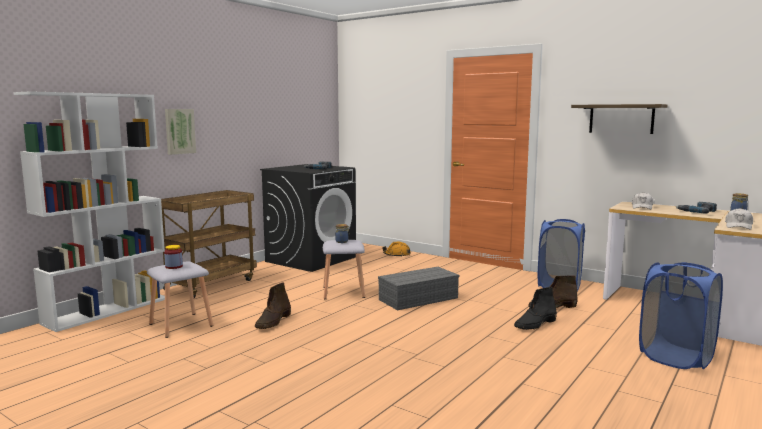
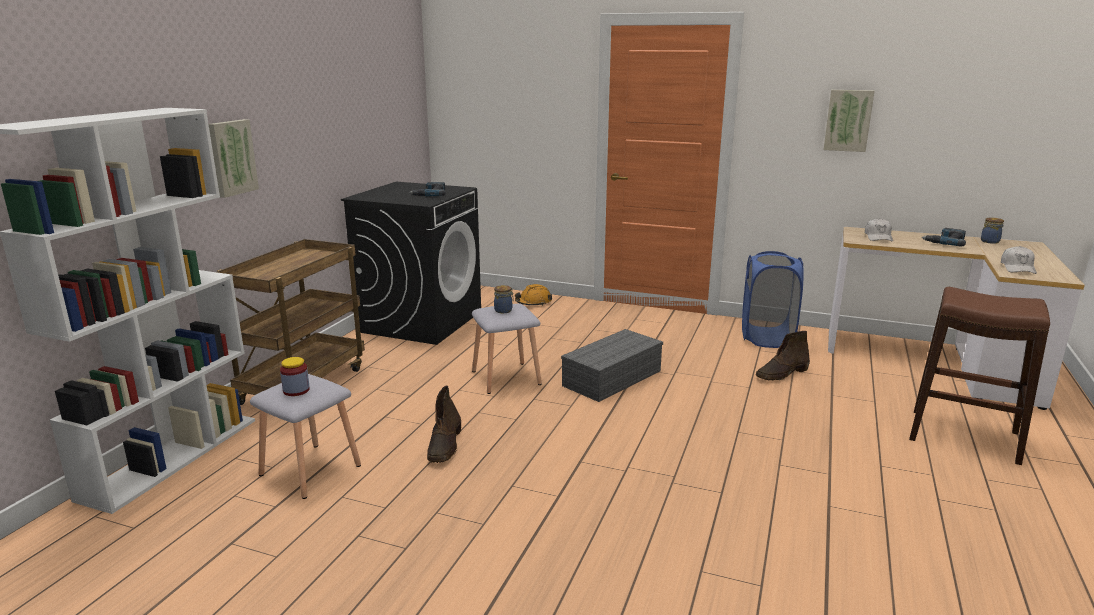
camera: 15 degrees left, 10 degrees up
(535, 324) = (780, 405): black boot -> none
(621, 119) = (848, 120): shelf -> picture
(675, 357) = (963, 436): blue laundry basket -> brown stool

